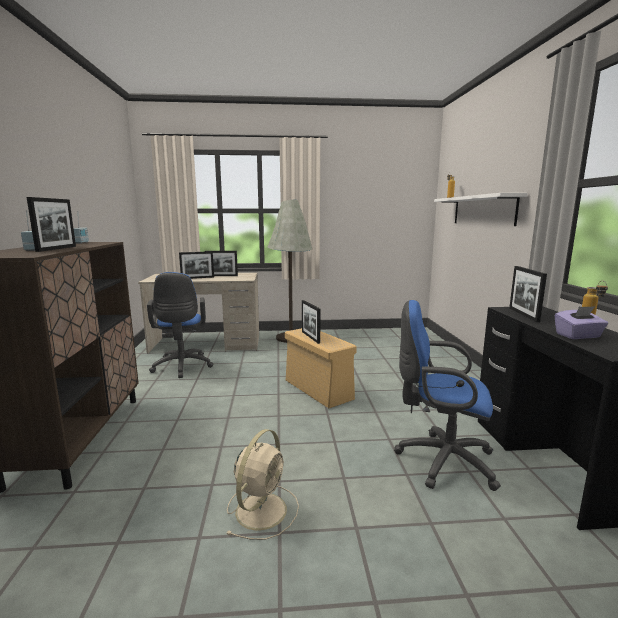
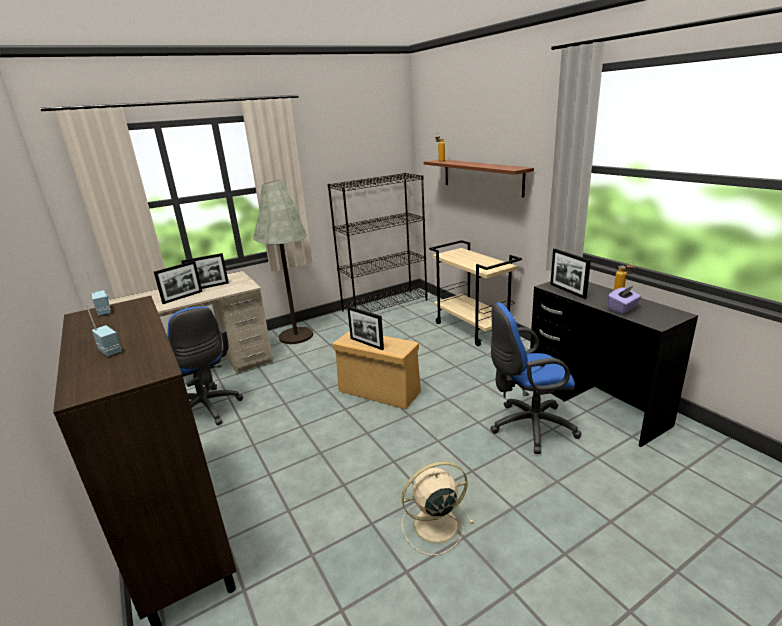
camera: 25 degrees left, 10 degrees up
(57, 249) = (134, 341): picture frame -> none
(262, 509) = (434, 525): beige fan -> beige fan turned 105 degrees counterclockwise
(383, 332) = (385, 305): none -> black bookcase
(452, 365) = (473, 328): none -> beige cart
(482, 210) = (481, 176): white shelf -> brown shelf

